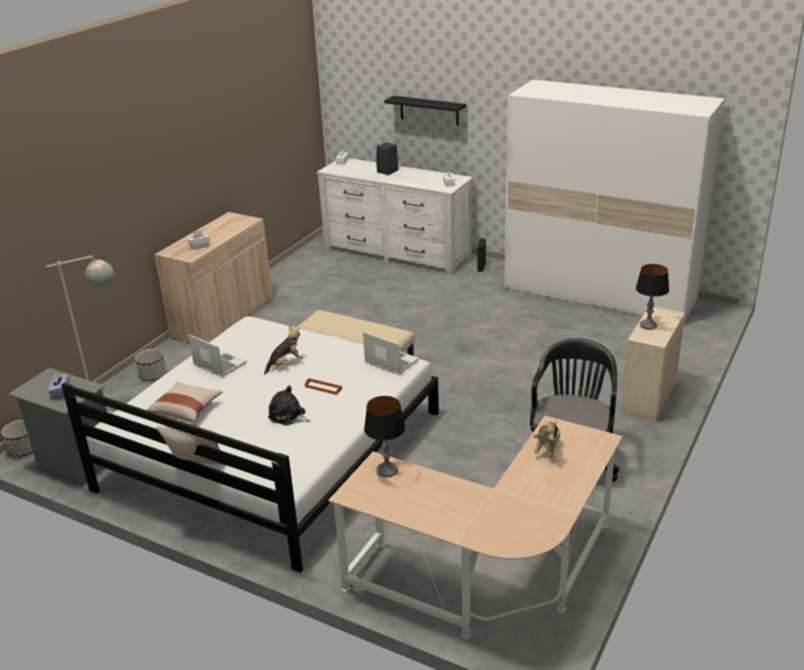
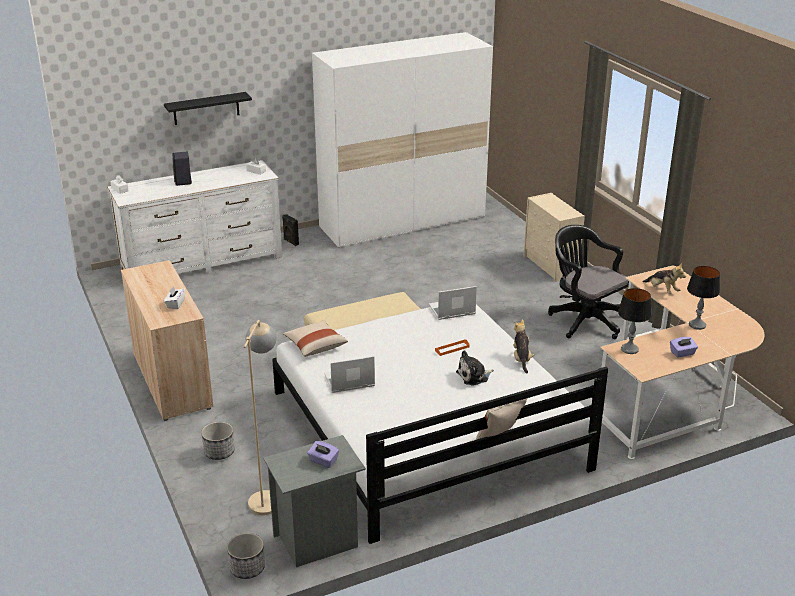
camera: 55 degrees left, 0 degrees up
(187, 410) = (407, 417): beige pillow -> beige pillow (315, 346)
(285, 364) = (393, 352): plush toy -> plush toy (521, 359)
(418, 507) = (682, 353): none -> purple tissue box
(648, 325) = (551, 208): table lamp -> table lamp (697, 325)

